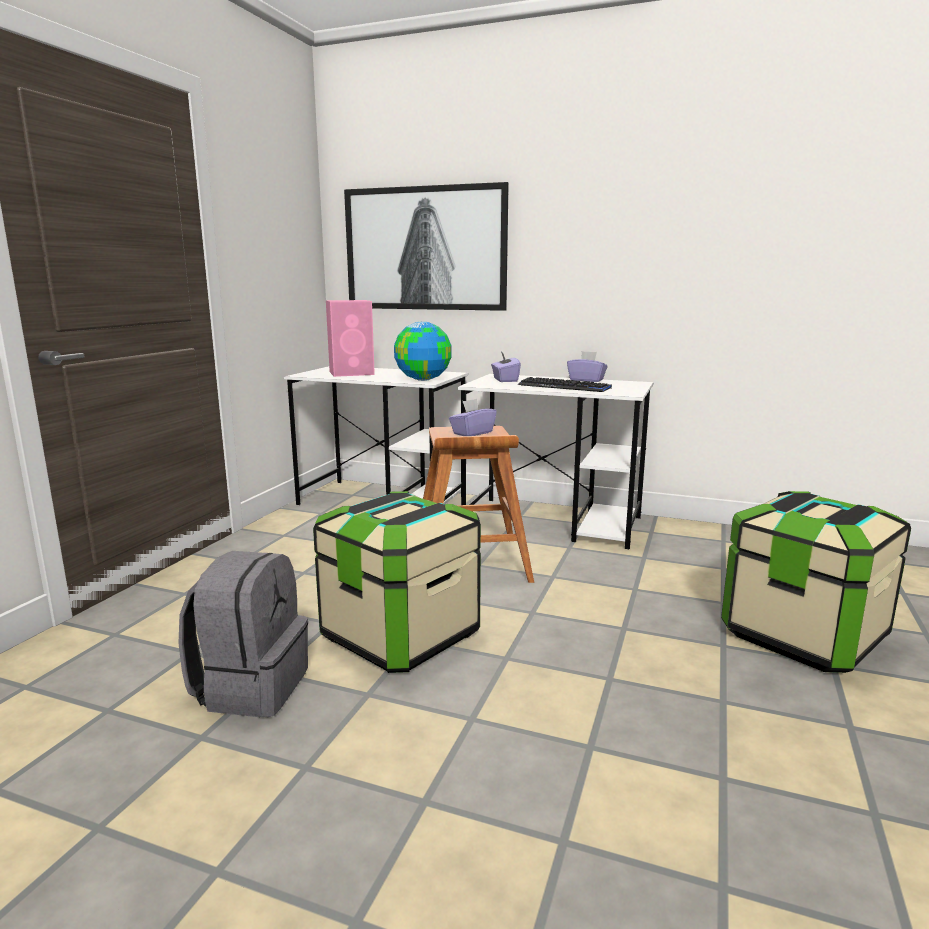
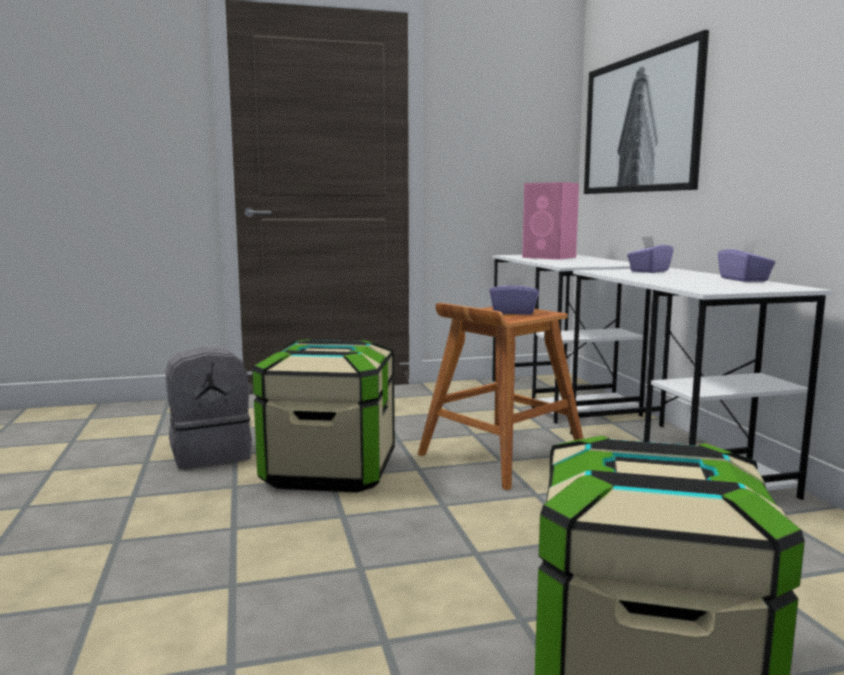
camera: 55 degrees right, 5 degrees down
(423, 379) = (576, 264): globe -> none
(564, 387) = (672, 280): keyboard -> none

